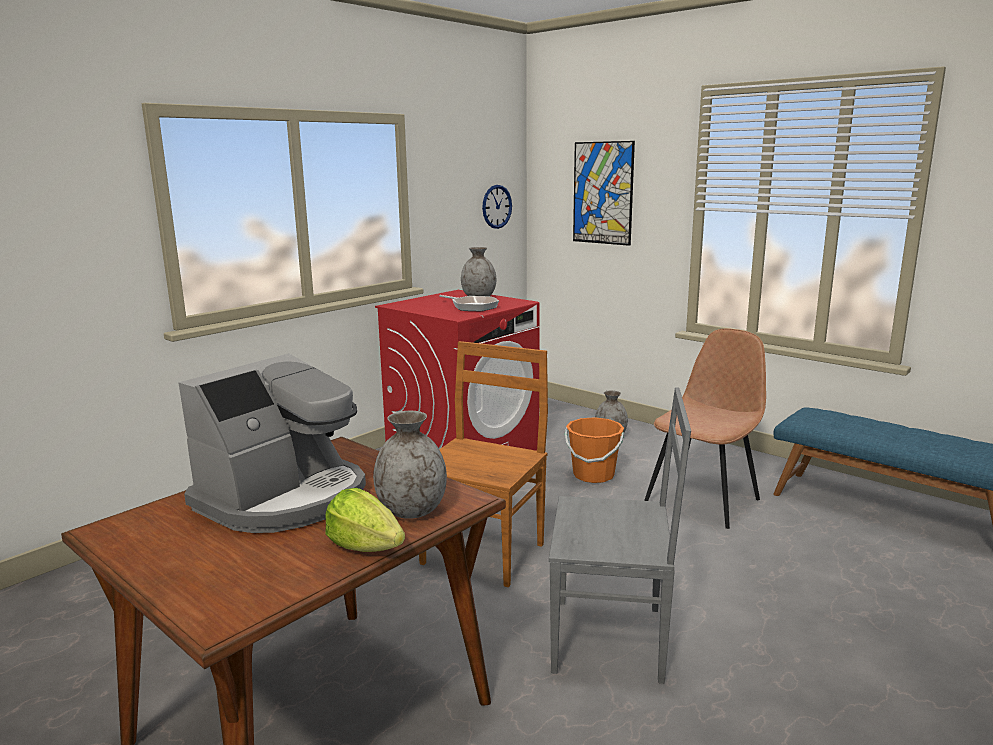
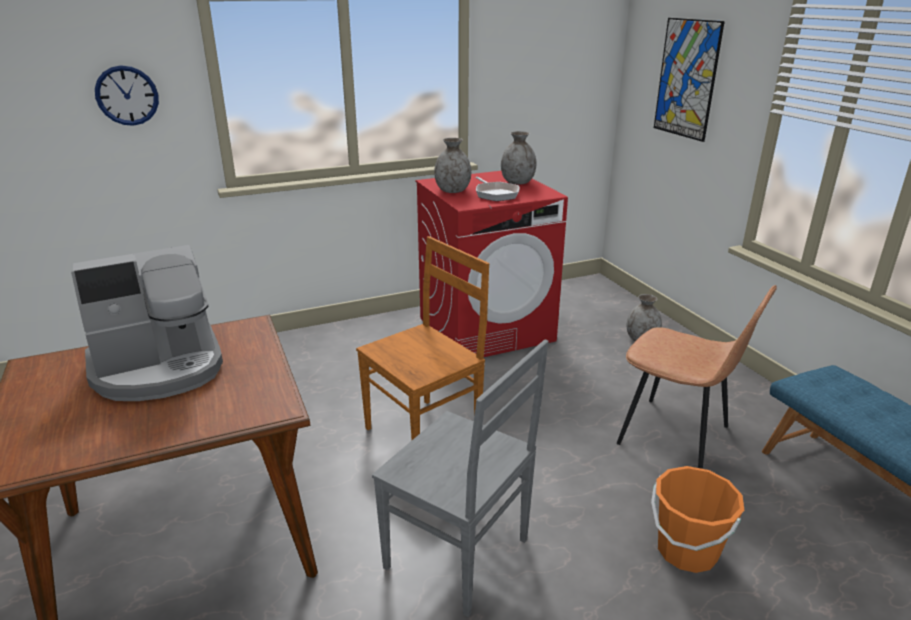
camera: 25 degrees right, 10 degrees up
(365, 546) = (155, 435): lettuce -> none
(411, 511) = (225, 409): grey vase -> grey vase (452, 191)
(496, 206) = (579, 84): wall clock -> wall clock (127, 95)
(593, 475) = (587, 379): orange bucket -> orange bucket (686, 551)
(703, 500) = (676, 436): brown chair -> brown chair turned 60 degrees clockwise

